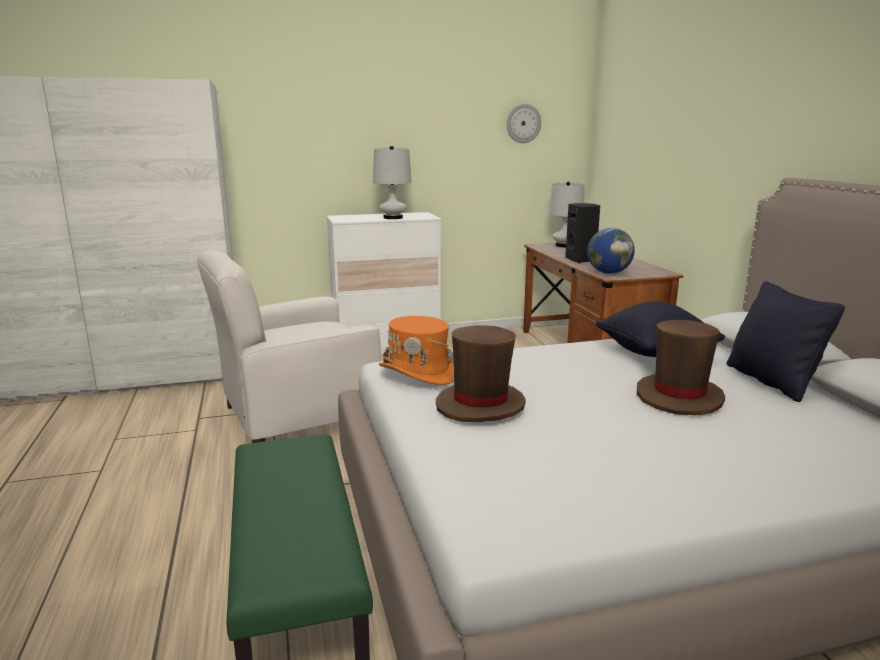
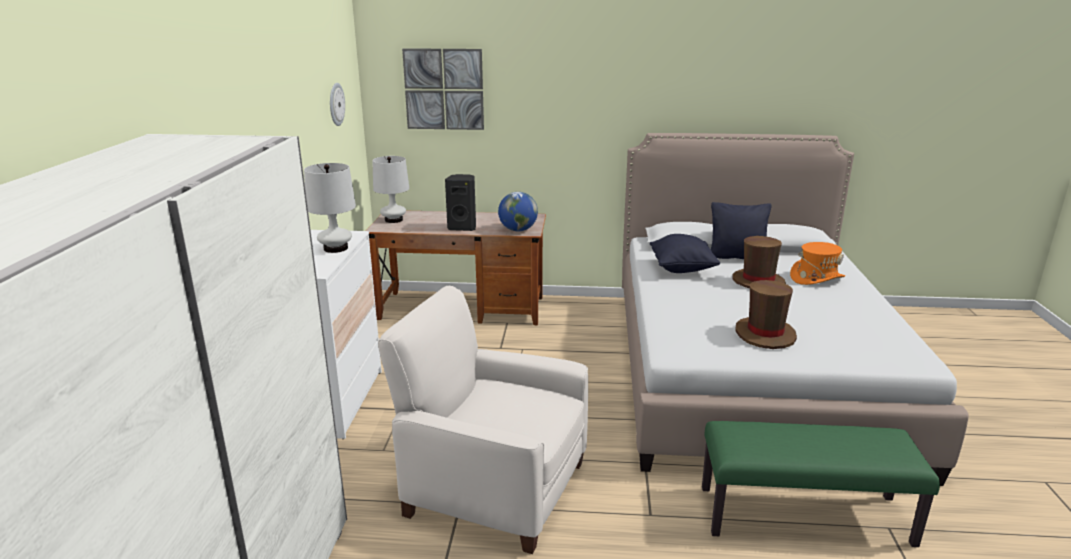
camera: 70 degrees left, 5 degrees up
(297, 418) = (493, 488): white armchair -> white armchair turned 120 degrees clockwise
(419, 372) = (699, 343): orange hat -> orange hat (816, 278)
(637, 119) = (444, 89): none -> picture

